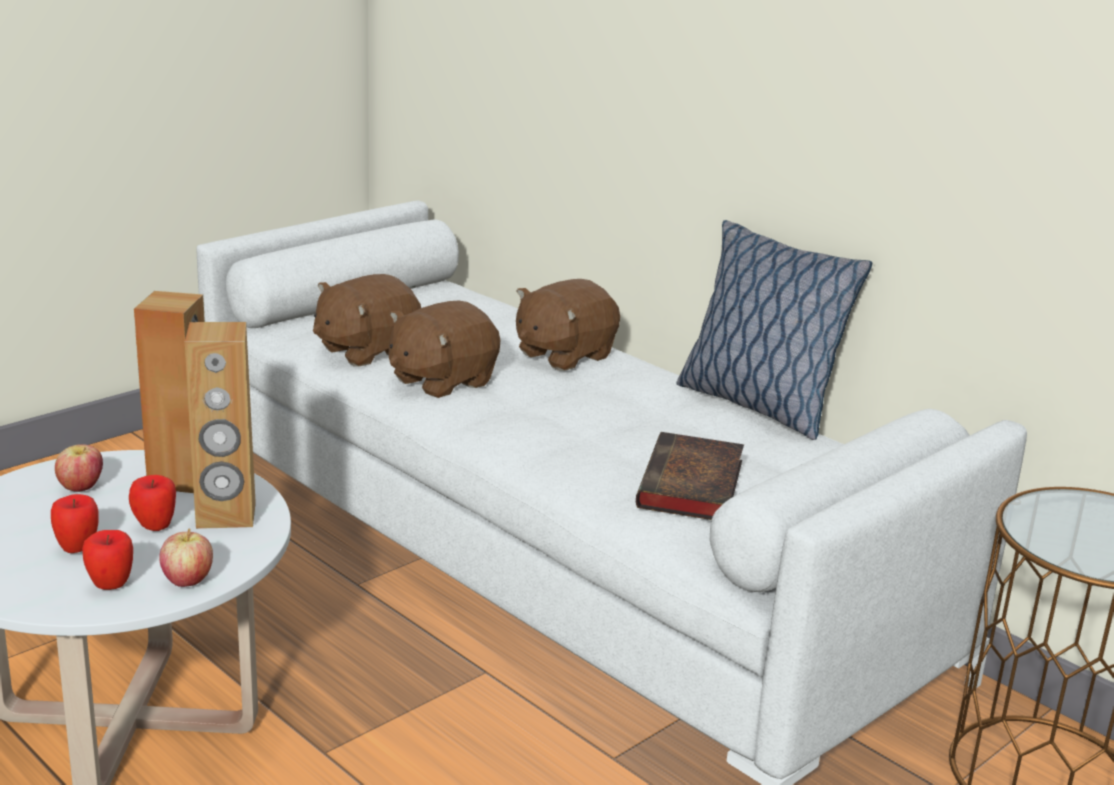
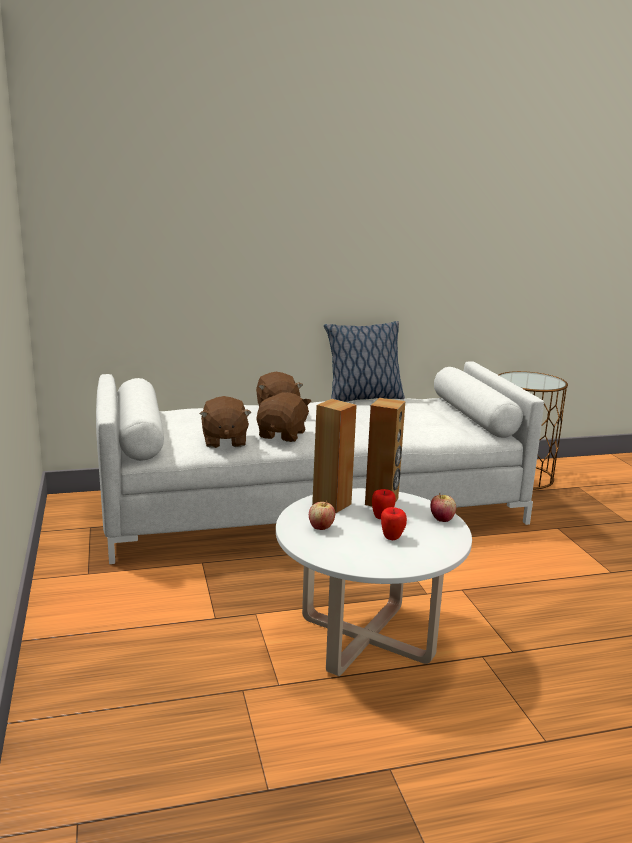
camera: 60 degrees left, 5 degrees down
(111, 586) = (436, 535): apple -> none
(441, 381) = (282, 435): brown plush toy -> brown plush toy turned 150 degrees counterclockwise
(691, 487) = (431, 422): book -> none

